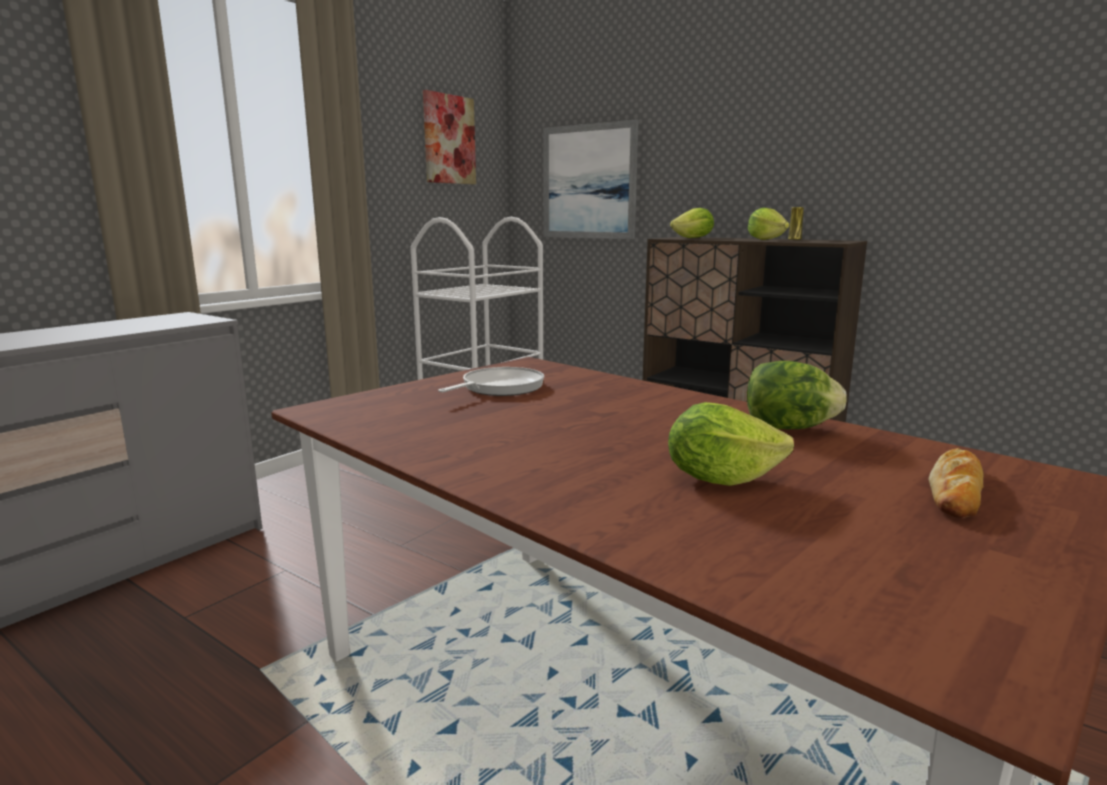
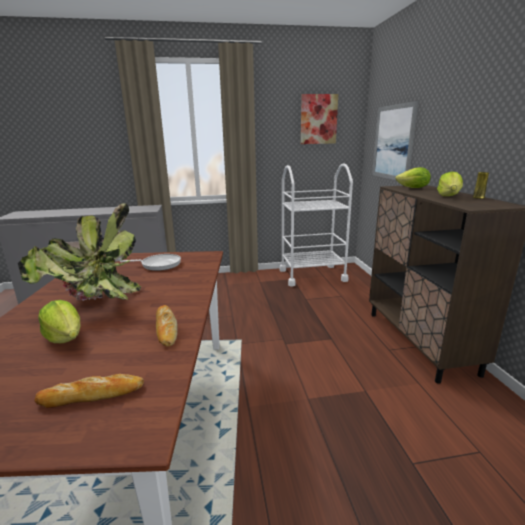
camera: 45 degrees right, 5 degrees up
(602, 443) = (96, 304): none -> potted plant
(788, 428) = (166, 328): lettuce -> bread

